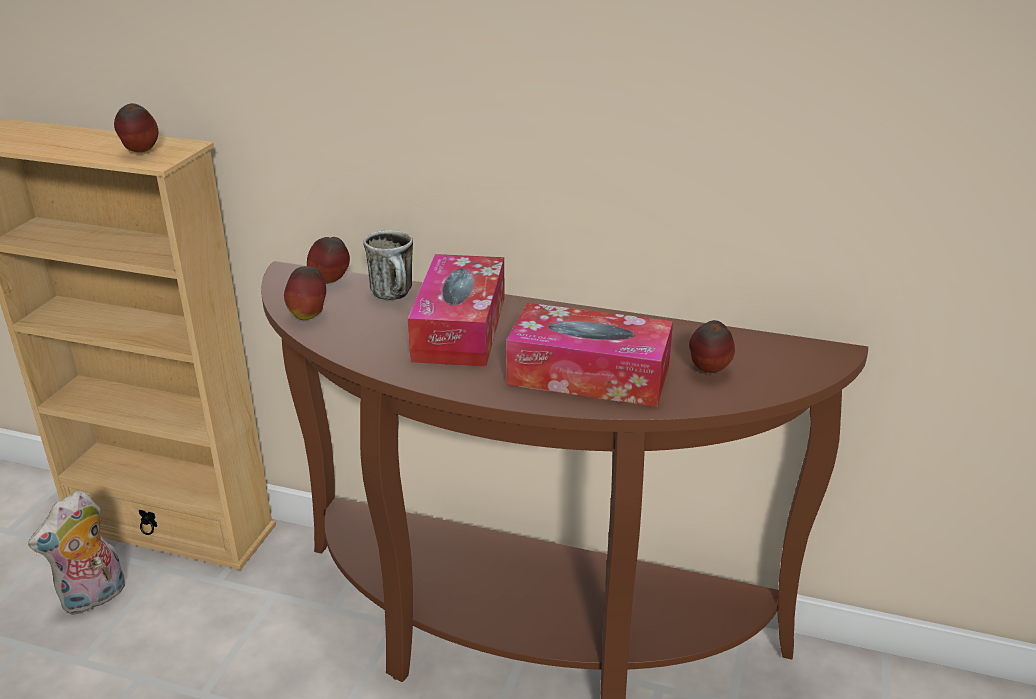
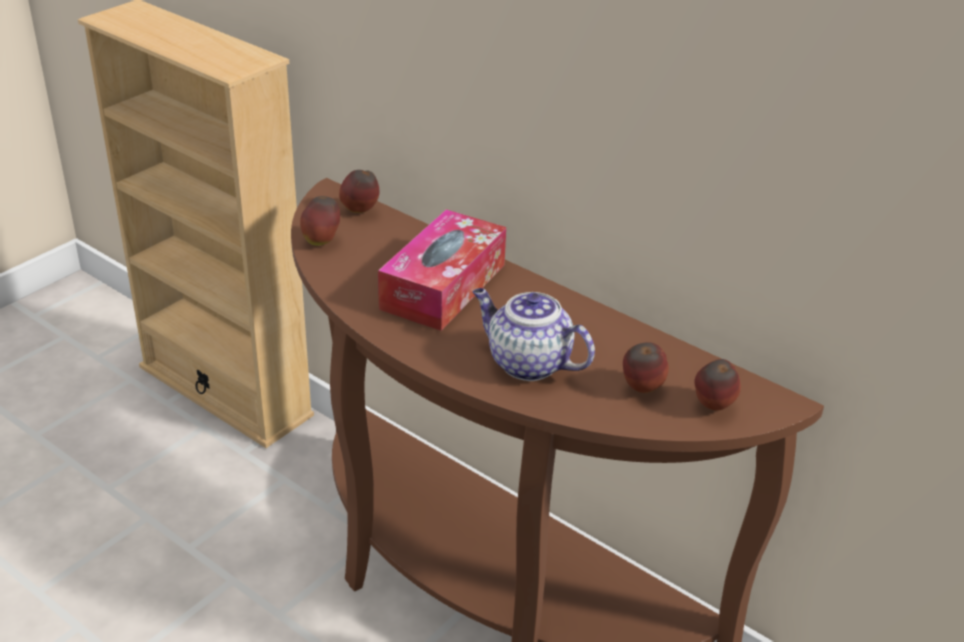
camera: 20 degrees right, 5 degrees up
(94, 598) = (139, 437): plush toy -> none
(141, 153) = (221, 59): apple -> apple (712, 407)
(396, 296) = (408, 240): mug -> none
(589, 374) = (527, 363): tissue box -> teapot

